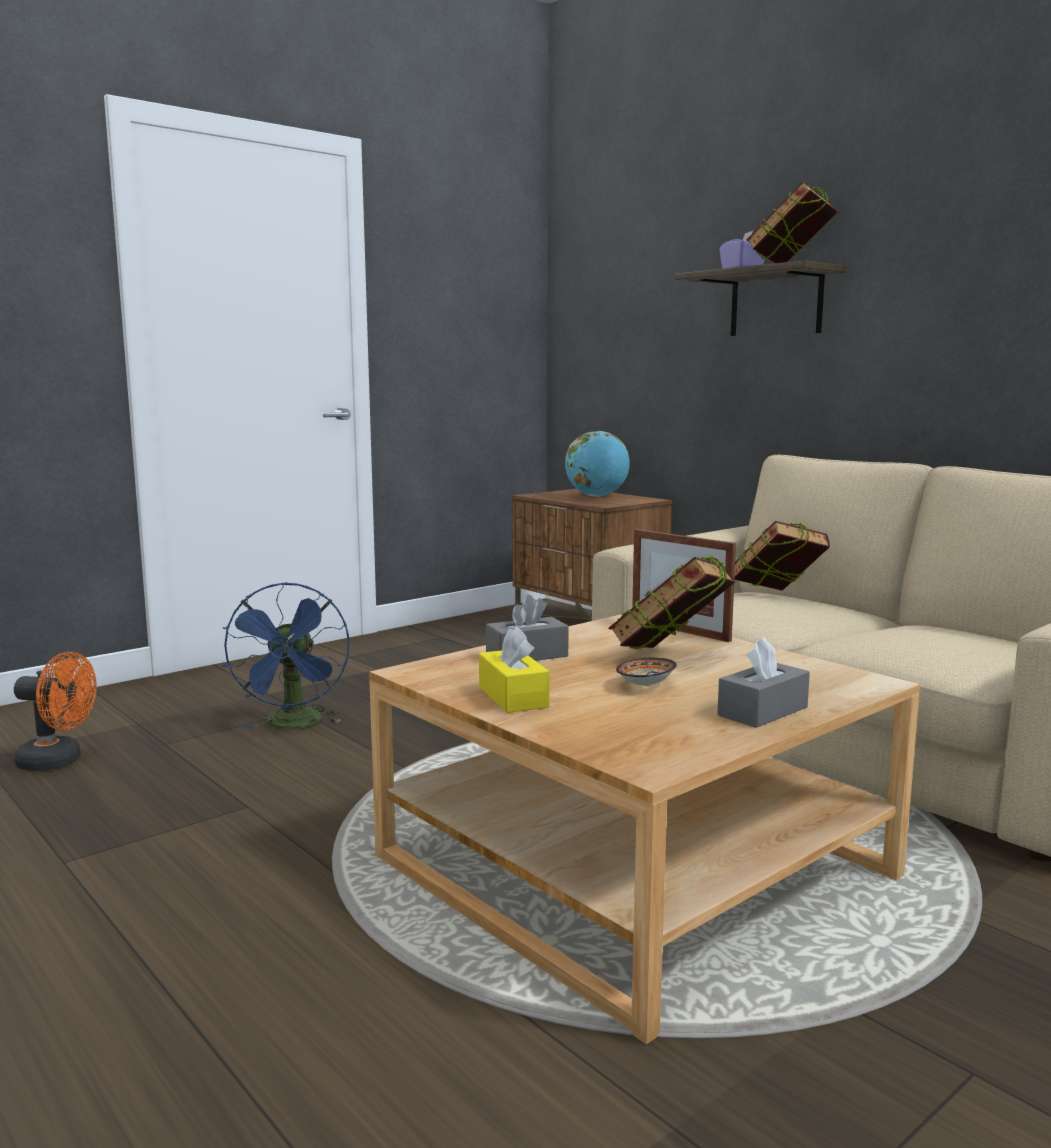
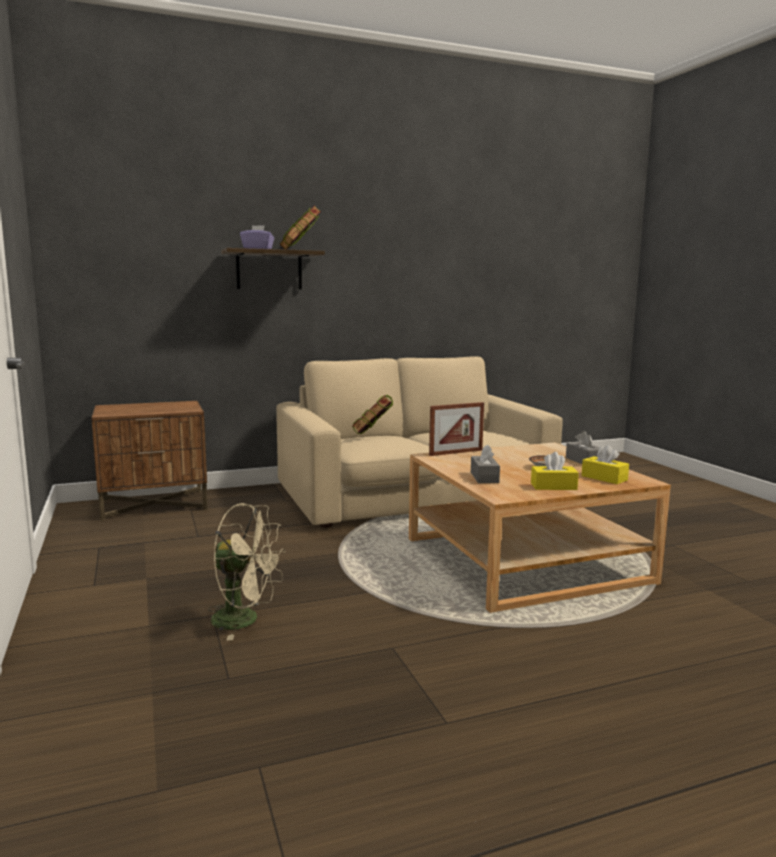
camera: 70 degrees left, 0 degrees up
(58, 761) = (218, 735): orange fan -> none
(294, 725) = (245, 620): blue fan -> beige fan
(597, 496) = (148, 407): globe -> none
(628, 730) = (604, 478): none -> yellow tissue box
(671, 658) = (504, 460): book -> none

